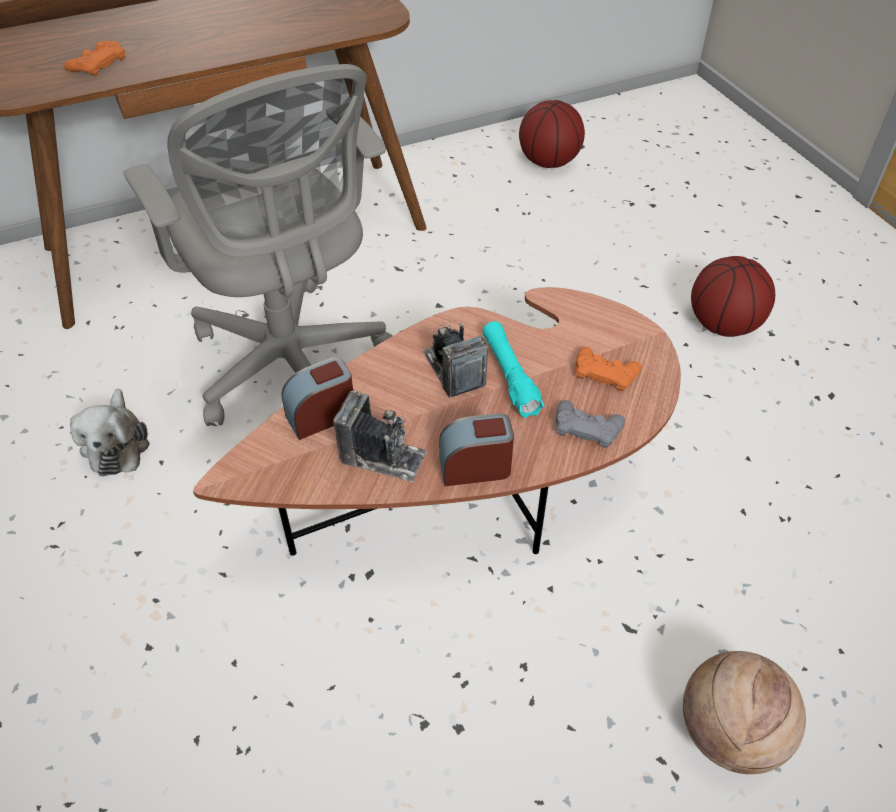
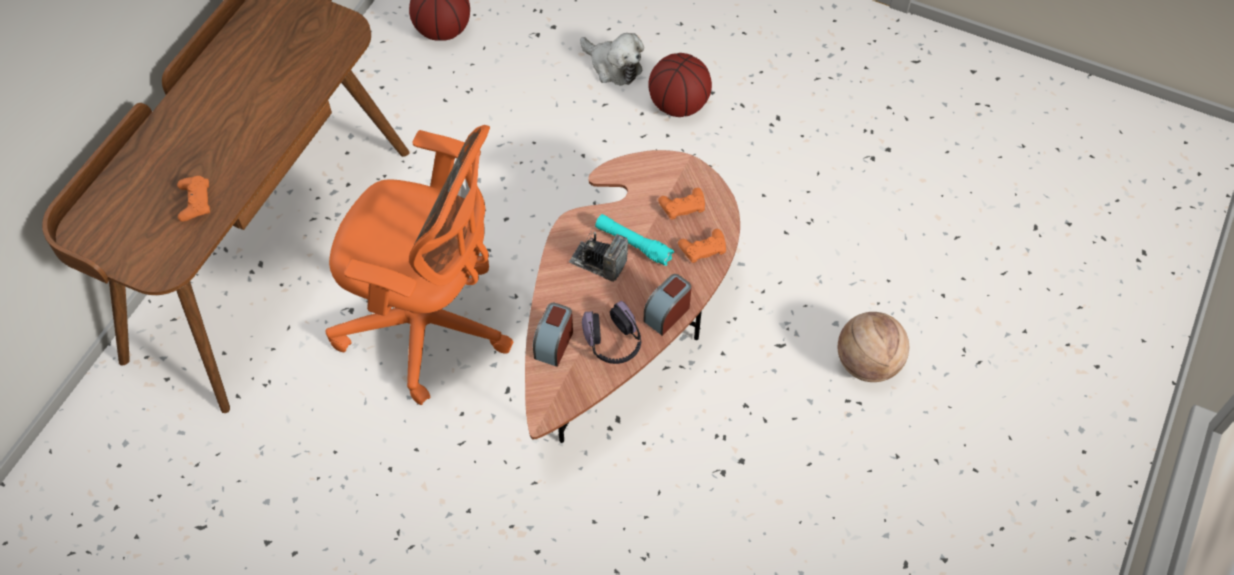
camera: 40 degrees left, 10 degrees up
(117, 444) = (372, 460): plush toy -> plush toy (613, 66)
(292, 367) = (430, 325): grey office chair -> orange office chair
(383, 456) = (613, 342): camera -> headphones
(587, 427) = (703, 248): grey game controller -> orange game controller

